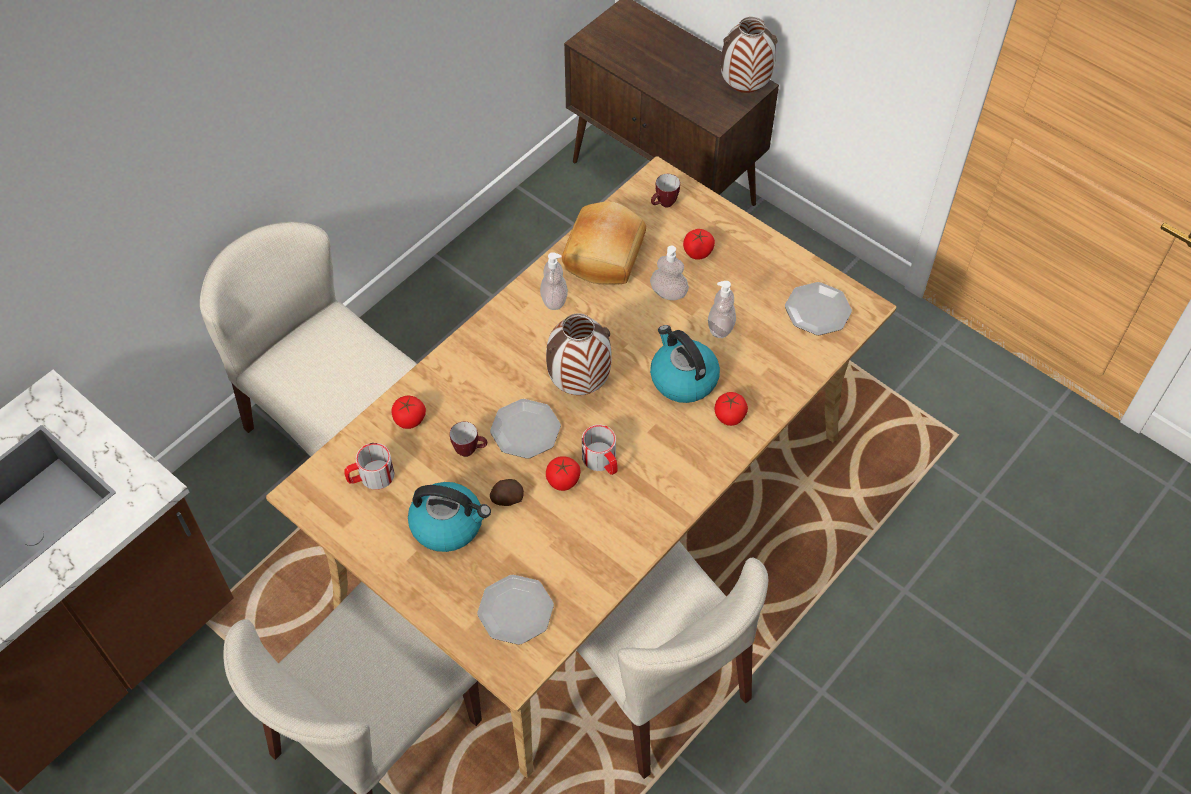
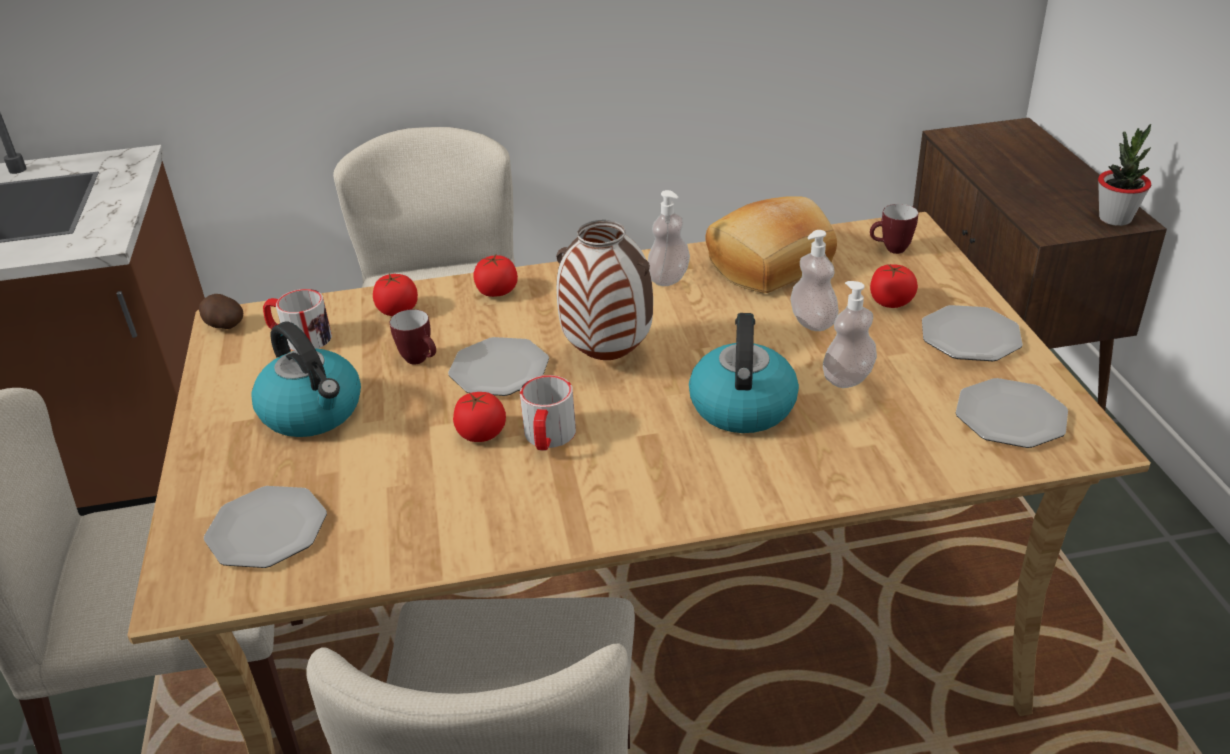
camera: 40 degrees right, 20 degrees down
(507, 499) = (400, 420): potato -> potato (223, 326)
(729, 416) = (763, 469): tomato -> tomato (497, 292)
(745, 88) = (1115, 218): vase -> potted plant
(759, 259) = (971, 337): none -> plate

